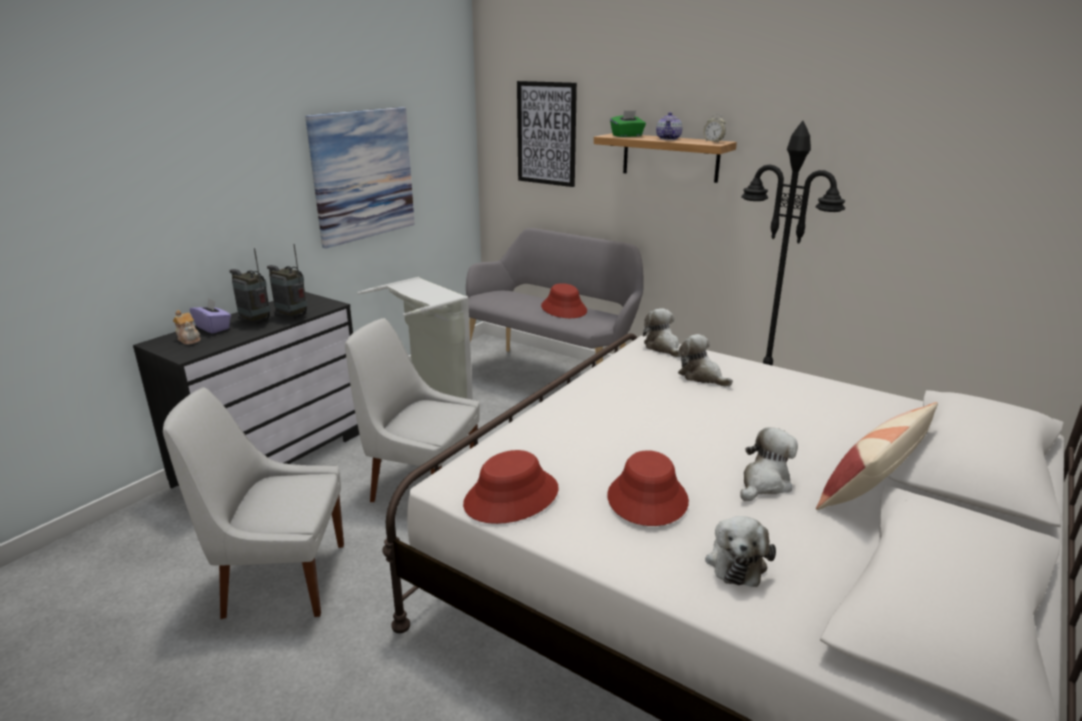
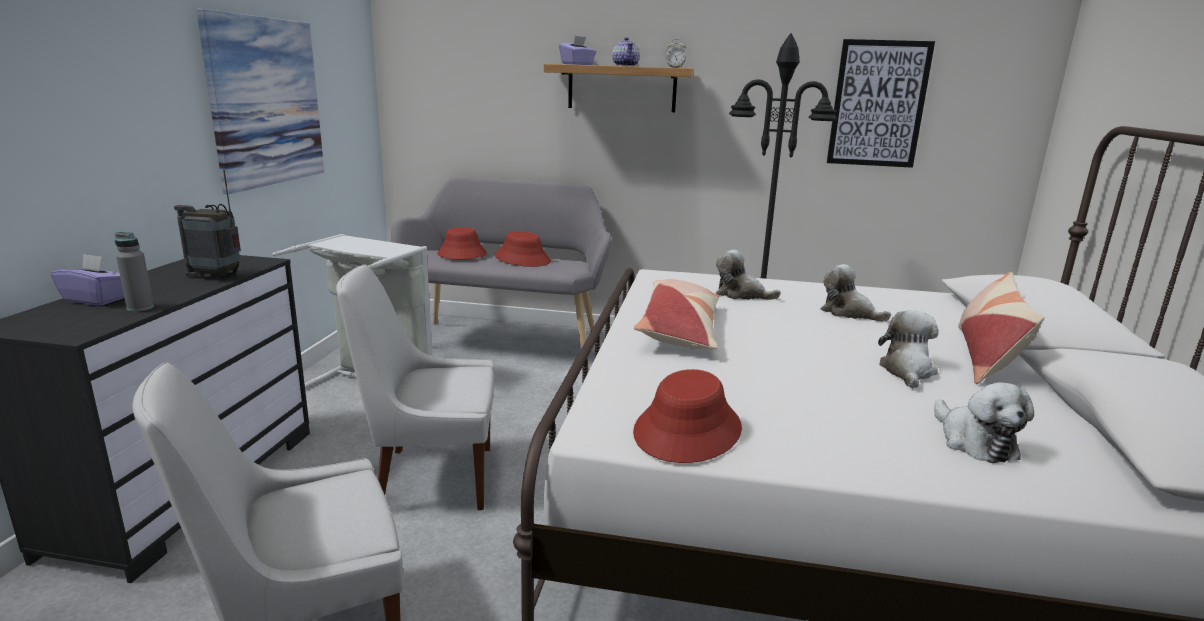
camera: 25 degrees left, 5 degrees down
(189, 339) = (64, 315): teapot -> none
(231, 338) = (140, 308): none -> grey bottle
(256, 321) = (162, 286): radio -> none
(546, 134) = (471, 68): picture -> picture (878, 104)
(605, 404) = (680, 329): none -> pillow
(627, 136) = (577, 64): green tissue box -> purple tissue box
(647, 499) = (825, 404): red hat -> red hat (461, 254)
(663, 347) = (675, 276): plush toy -> plush toy (849, 313)

